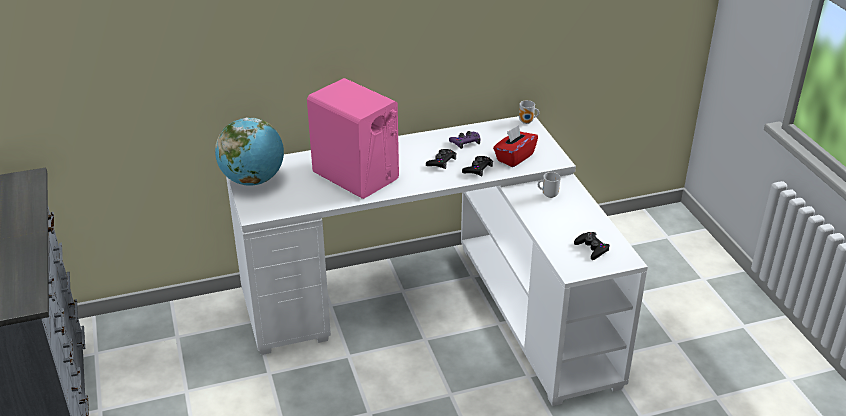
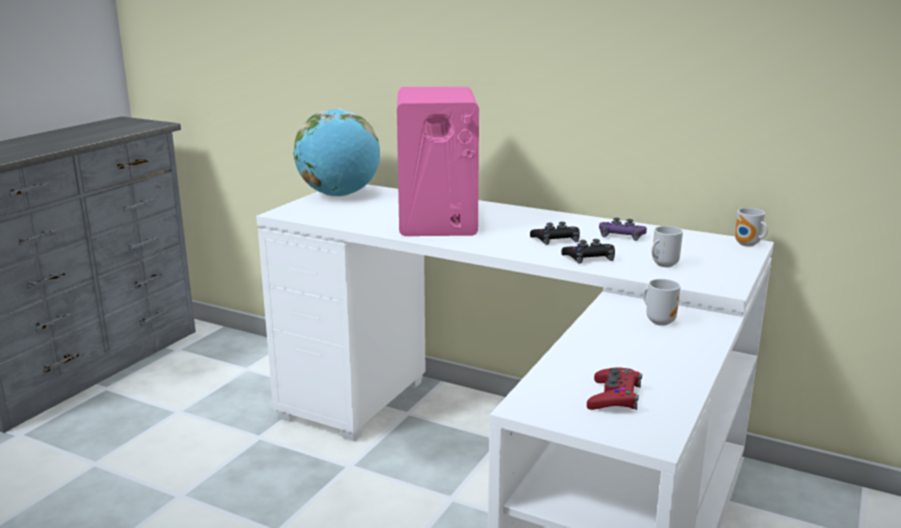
camera: 45 degrees right, 15 degrees down
(514, 157) = (662, 265): red tissue box -> mug
(592, 248) = (614, 397): black game controller -> red game controller

